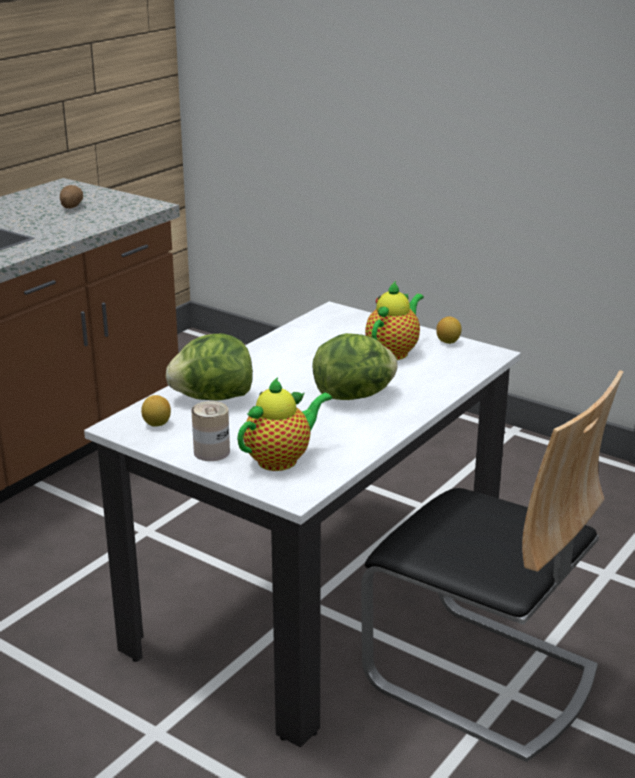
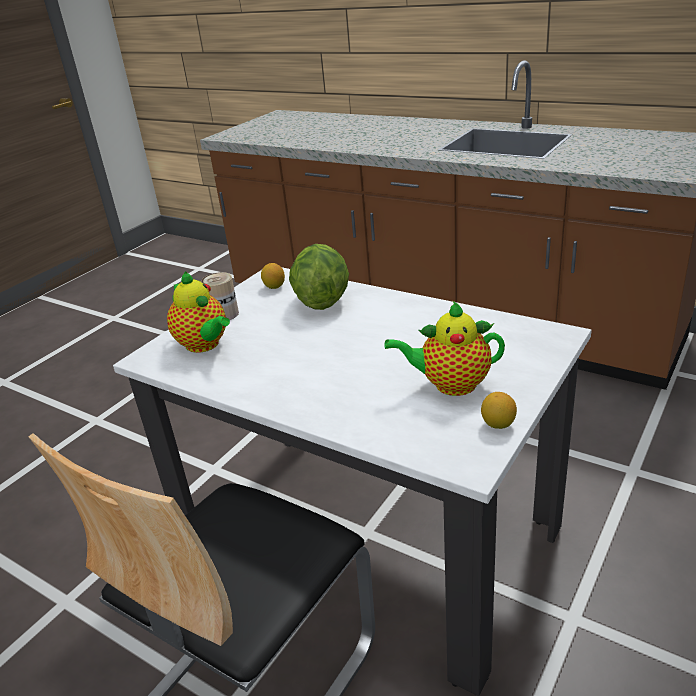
camera: 90 degrees right, 5 degrees up
(71, 207) = (641, 152): potato -> none
(355, 396) = (329, 369): lettuce -> none
(394, 352) = (450, 385): teapot -> teapot turned 150 degrees clockwise

